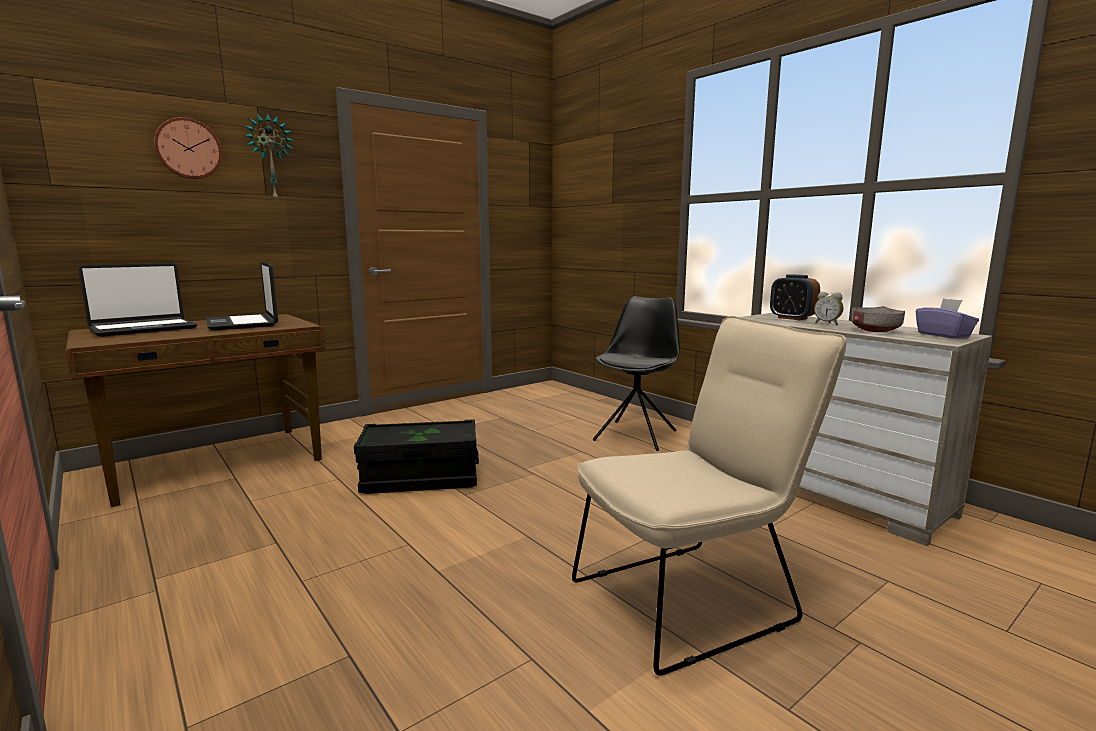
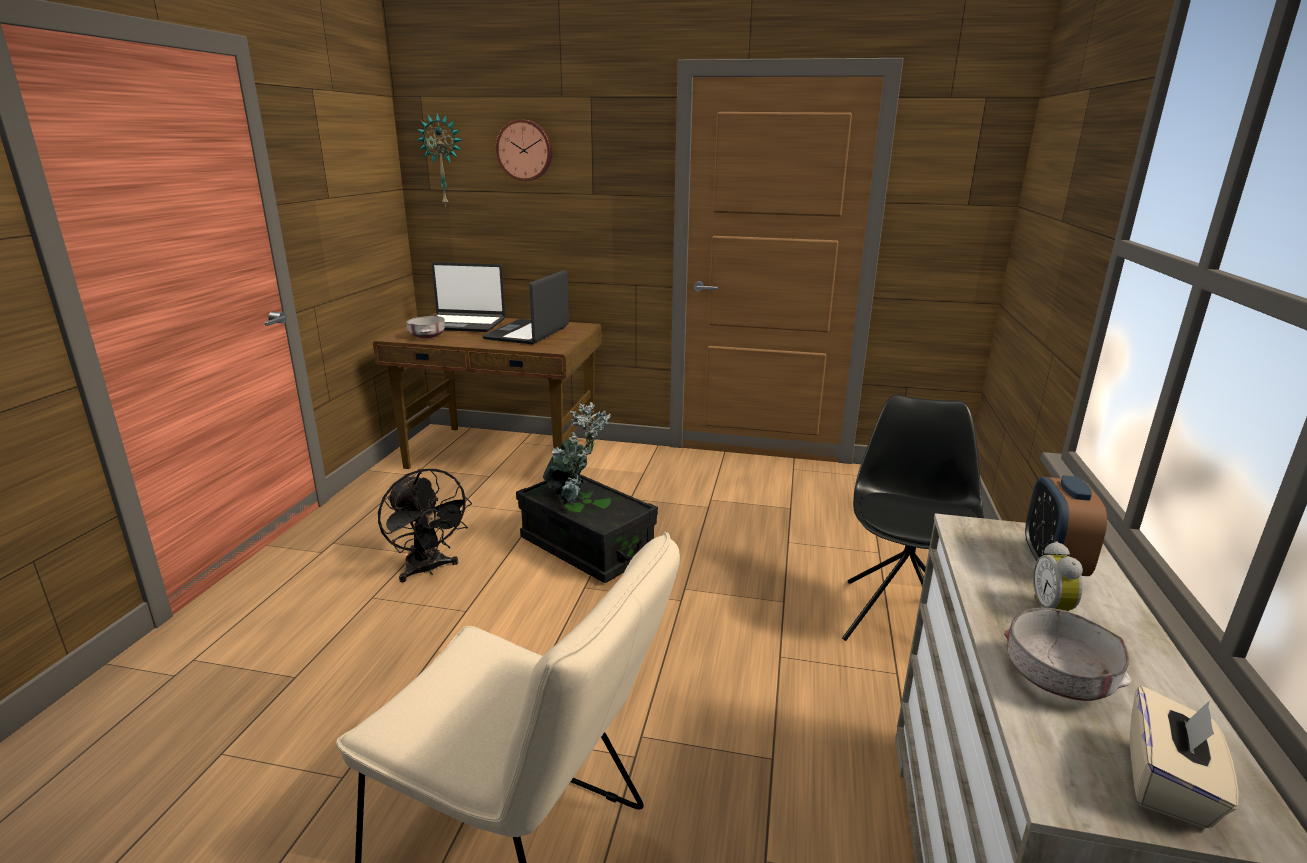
camera: 50 degrees right, 10 degrees up
(133, 338) = (427, 337): none -> grey bowl
(270, 158) = (598, 154): wall clock -> wall clock (443, 160)
(316, 543) = (428, 570): none -> black fan
(411, 436) = (574, 501): none -> potted plant
(636, 435) = (898, 617): black chair -> black chair turned 60 degrees counterclockwise
(943, 335) = (1168, 783): purple tissue box -> beige tissue box

